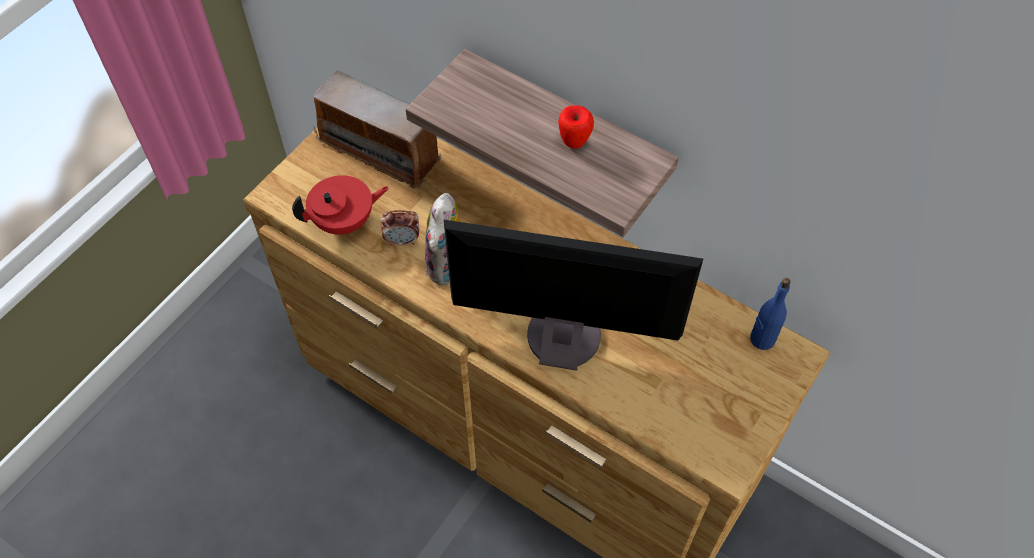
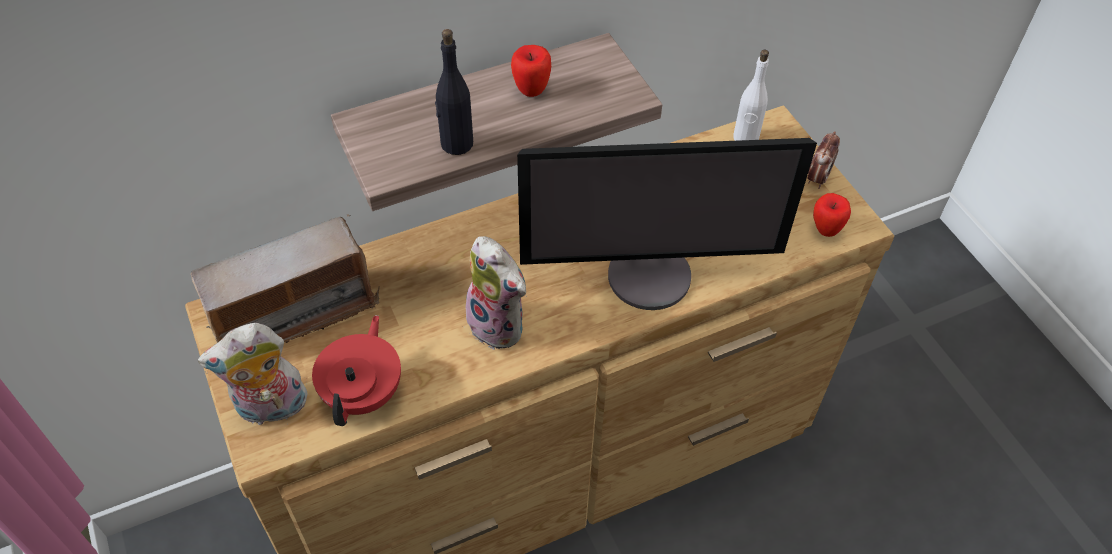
camera: 60 degrees left, 5 degrees down
(303, 181) = (271, 409): none -> plush toy
(402, 240) = (433, 350): alarm clock -> alarm clock (817, 178)
(487, 127) = (456, 144): none -> black bottle
(562, 337) = (650, 274): monitor -> monitor turned 135 degrees counterclockwise
(702, 444) = (825, 230): none -> apple
(762, 339) = (745, 138): blue bottle -> white bottle

